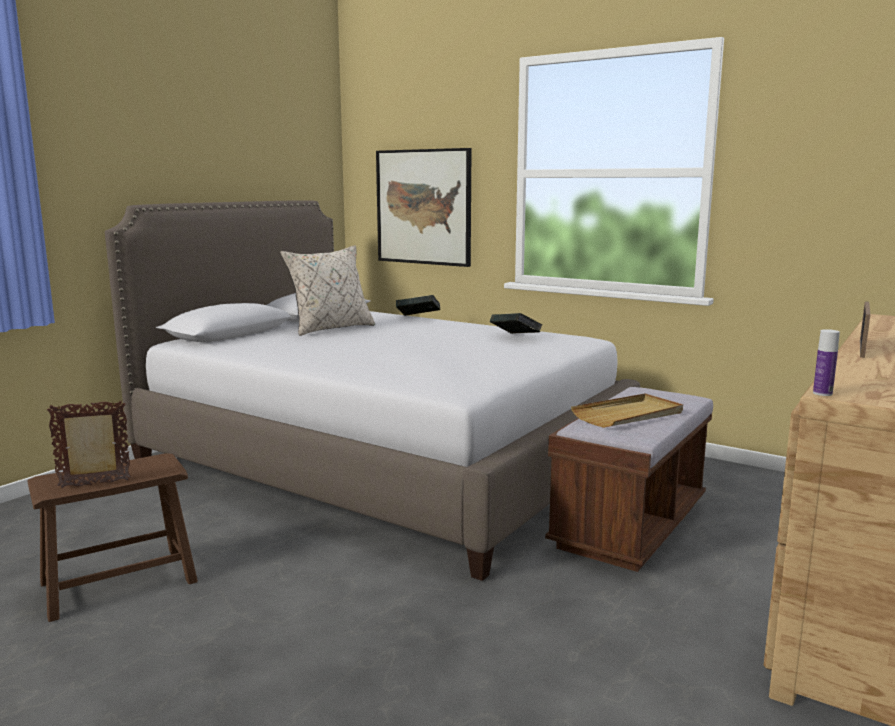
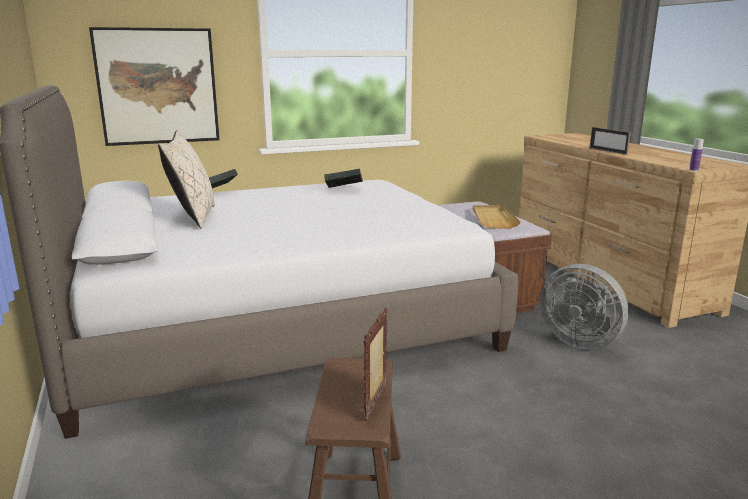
camera: 55 degrees left, 5 degrees up
(585, 624) = (579, 341): none -> grey fan

